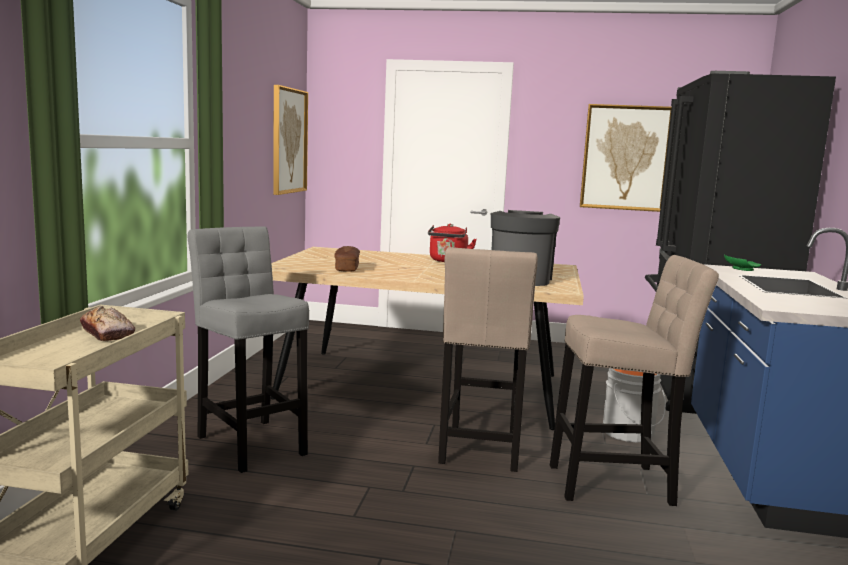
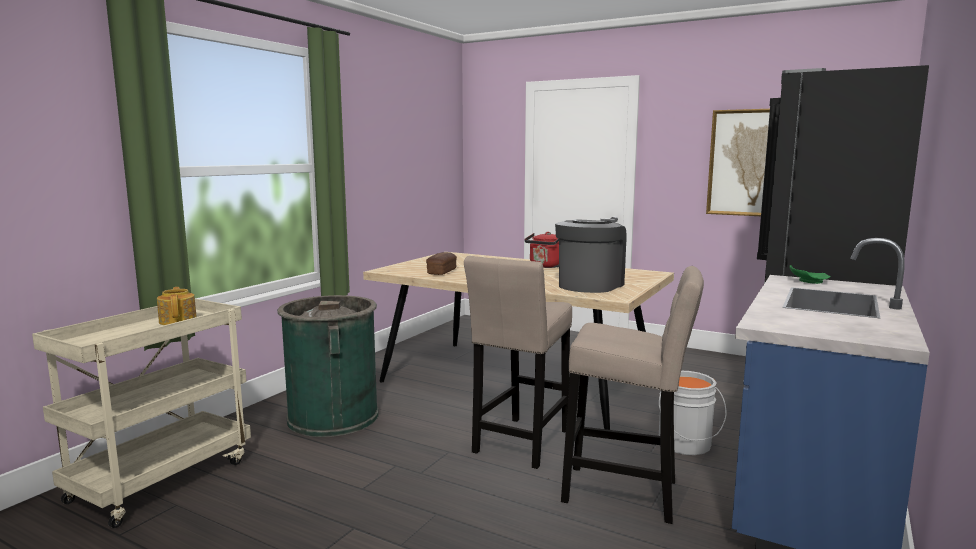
camera: 20 degrees right, 0 degrees up
(107, 333) = (178, 320): bread -> teapot
(250, 442) = (333, 417): grey stool -> green trash can
(289, 141) = (438, 159): picture -> none

